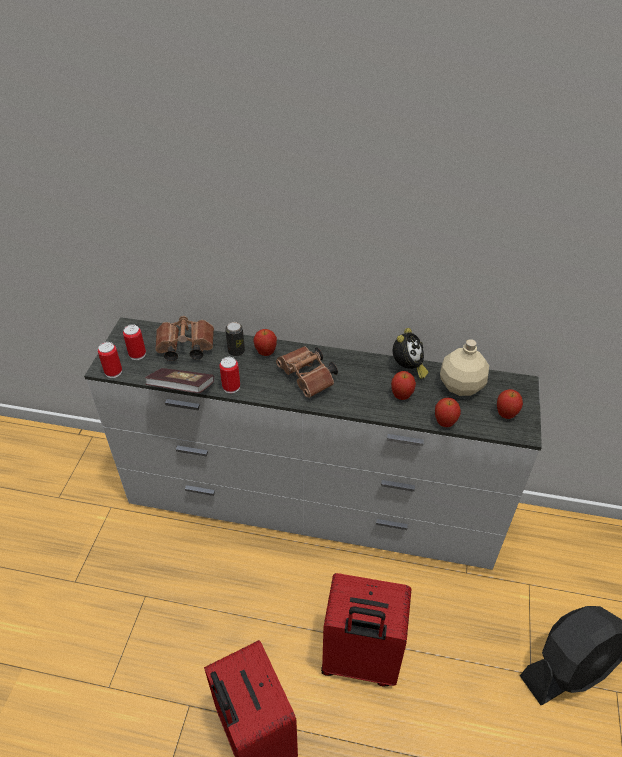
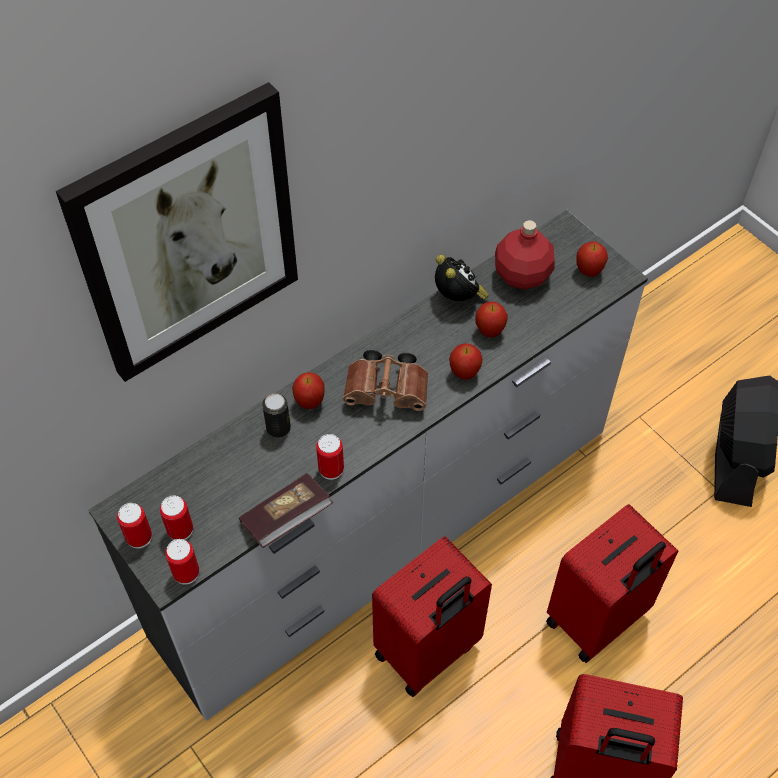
camera: 50 degrees left, 10 degrees up
(120, 343) = (139, 537): none -> can
(184, 348) = (219, 476): brown binoculars -> none
(207, 165) = (187, 236): none -> picture
(254, 579) = (428, 652): none -> red suitcase
(445, 423) = (555, 324): apple -> apple (464, 373)
(462, 386) = (523, 275): beige bottle -> red bottle

